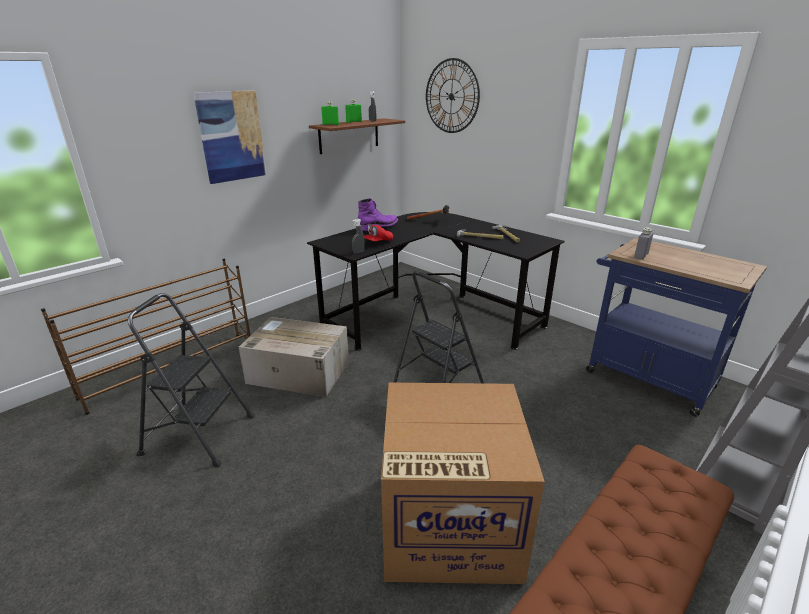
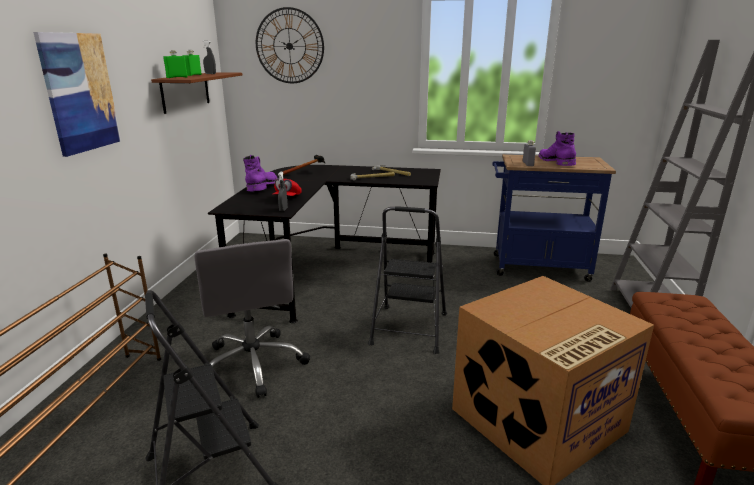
camera: 35 degrees left, 5 degrees down
(297, 372) = (253, 364): cardboard box -> grey office chair
(685, 260) = (556, 161): none -> purple boot

